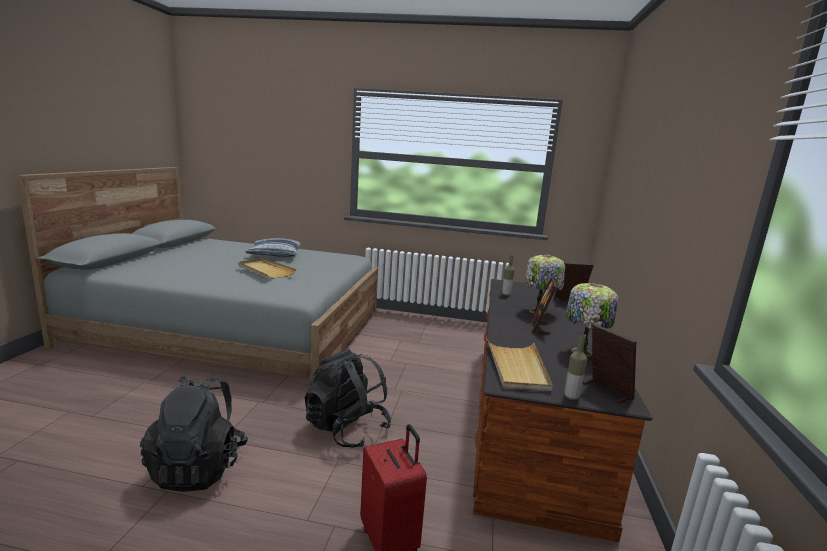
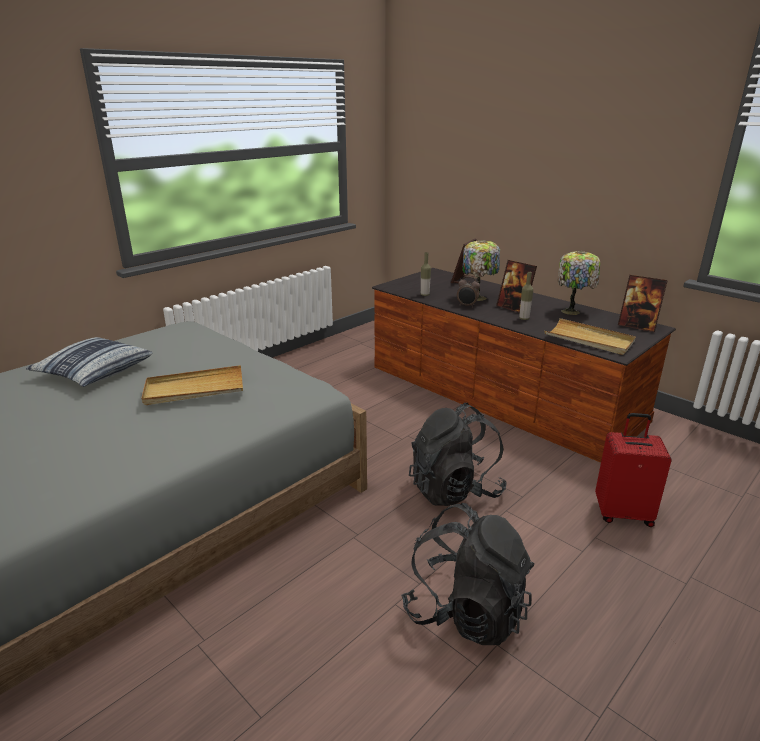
camera: 55 degrees left, 10 degrees up
(510, 310) = (467, 306): none -> alarm clock
(571, 397) = (643, 339): bottle -> bottle (524, 318)
(606, 391) = (637, 326): picture frame -> picture frame turned 150 degrees counterclockwise

